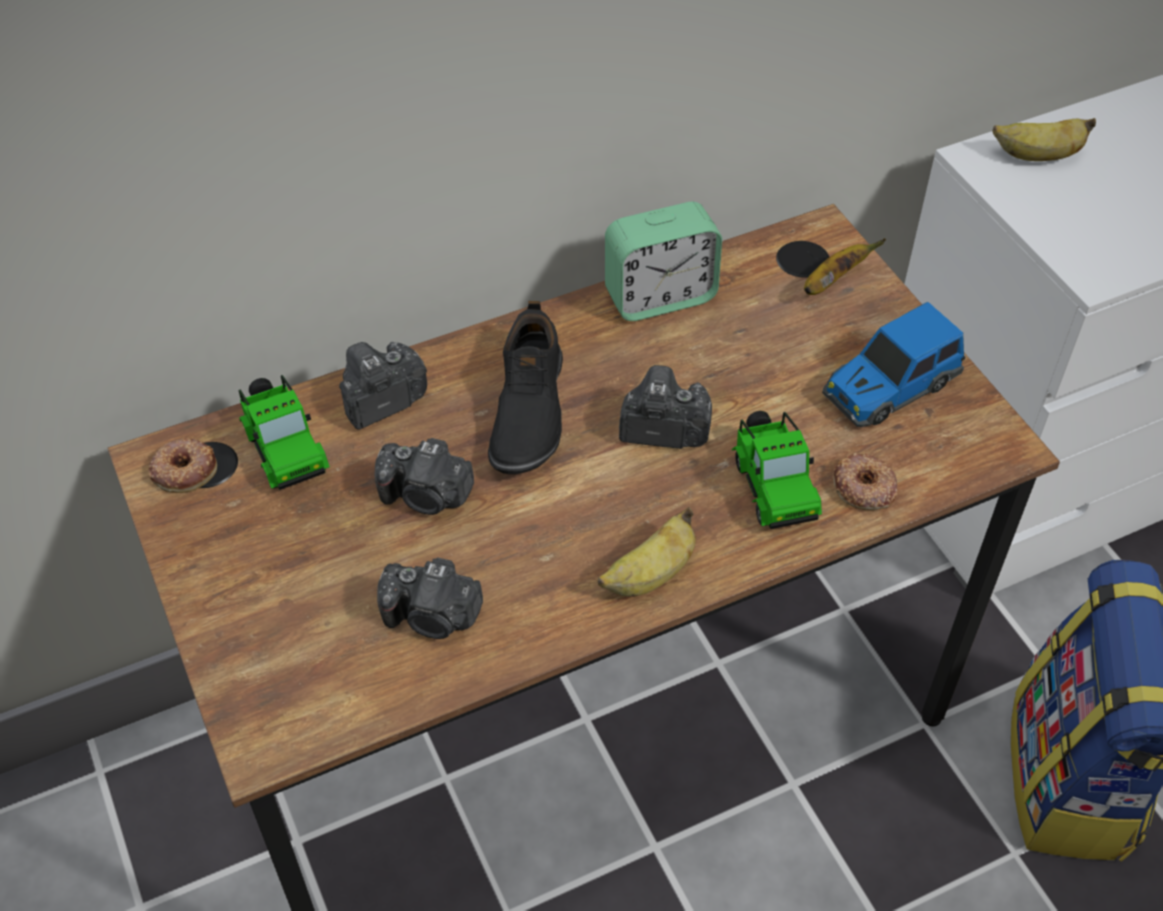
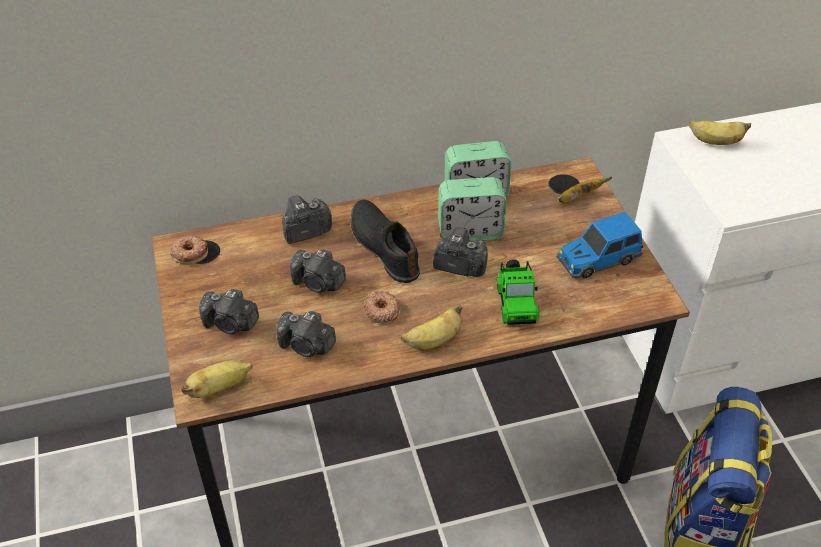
camera: 10 degrees right, 5 degrees down
(284, 448) = (246, 248): toy car -> none
(288, 595) = (230, 324): none -> camera
(294, 720) = (219, 388): none -> banana
(526, 411) = (385, 246): black shoe -> black shoe turned 135 degrees clockwise
(666, 364) = (470, 231): none -> alarm clock
(863, 487) = (568, 311): donut -> donut (381, 311)

